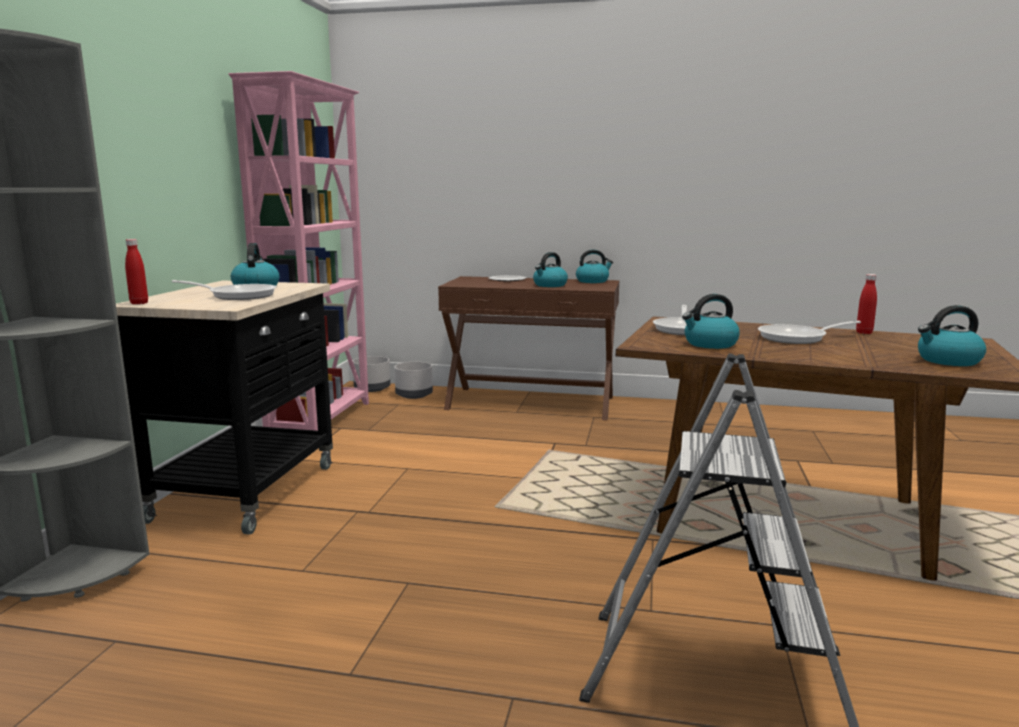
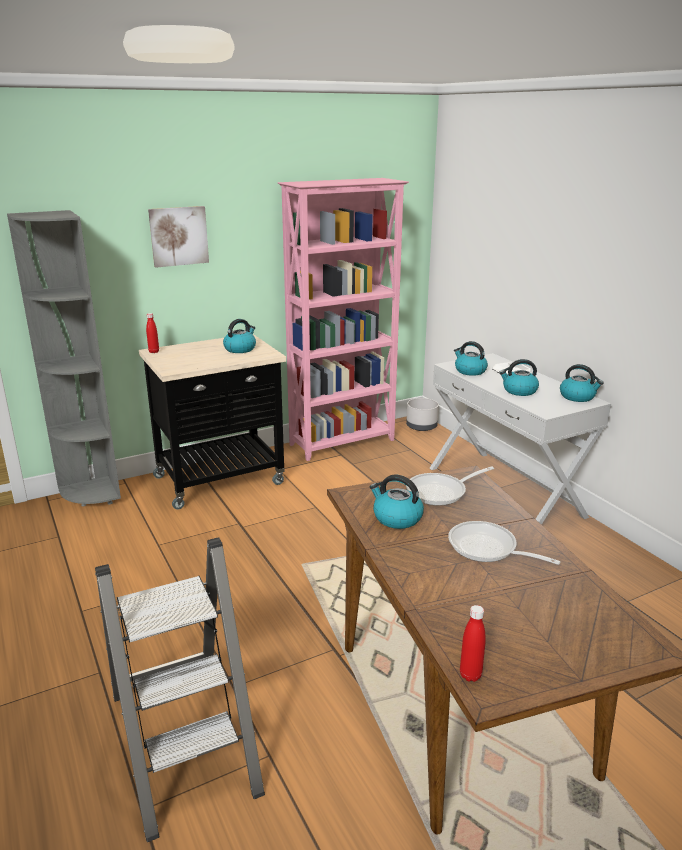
camera: 50 degrees right, 10 degrees up
(132, 127) = (178, 236): none -> picture
(238, 296) = (206, 357): frying pan -> none
(414, 395) = (436, 445): grey planter -> none
(531, 402) = (505, 491): brown console table -> white console table
(864, 332) = (578, 577): red bottle -> red bottle (470, 675)
(948, 361) = (505, 647): kettle -> kettle (469, 371)

